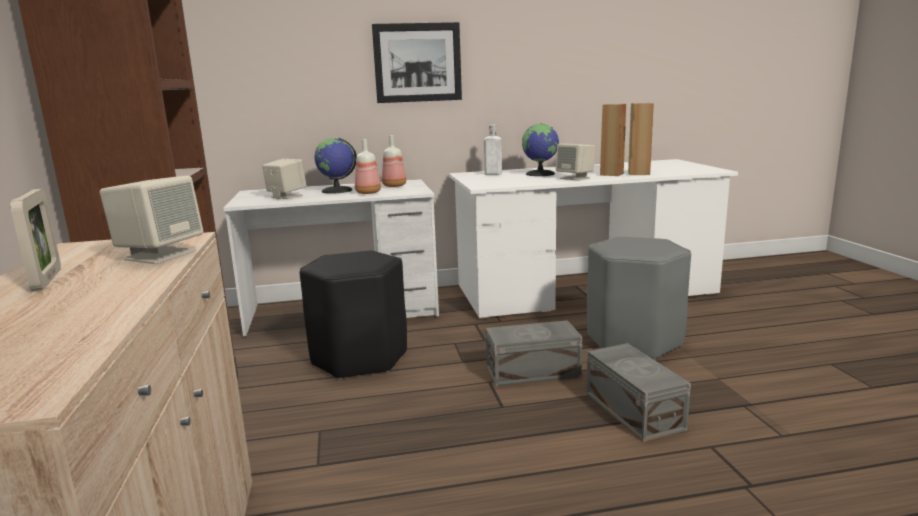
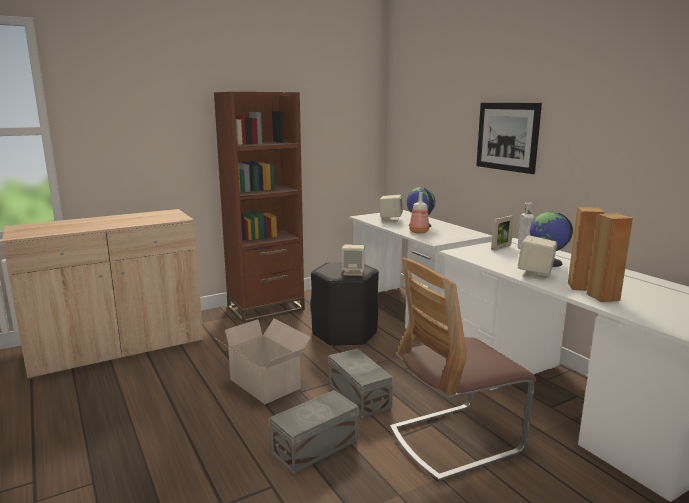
camera: 70 degrees right, 0 degrees up
(47, 279) = (123, 218): picture frame -> picture frame (501, 247)
(160, 255) = (152, 221): beige speaker -> beige speaker (353, 272)
(393, 186) = (452, 233): bottle -> none
(468, 432) = (265, 385): none -> cardboard box
(633, 340) = (455, 440): grey stool -> chair

